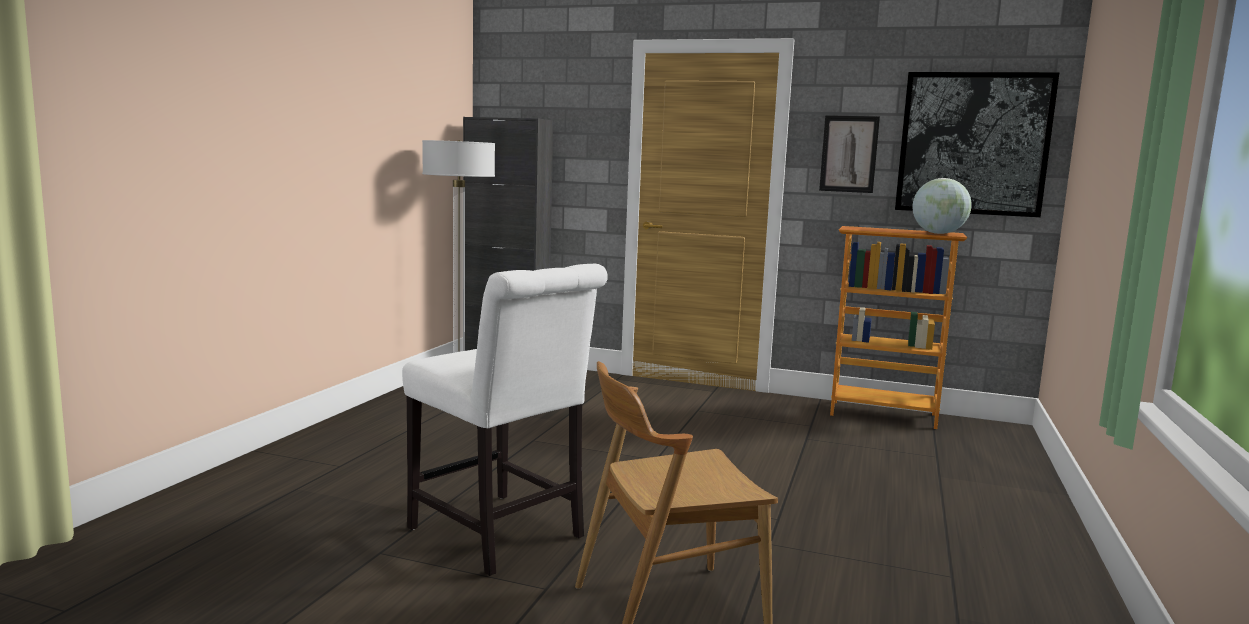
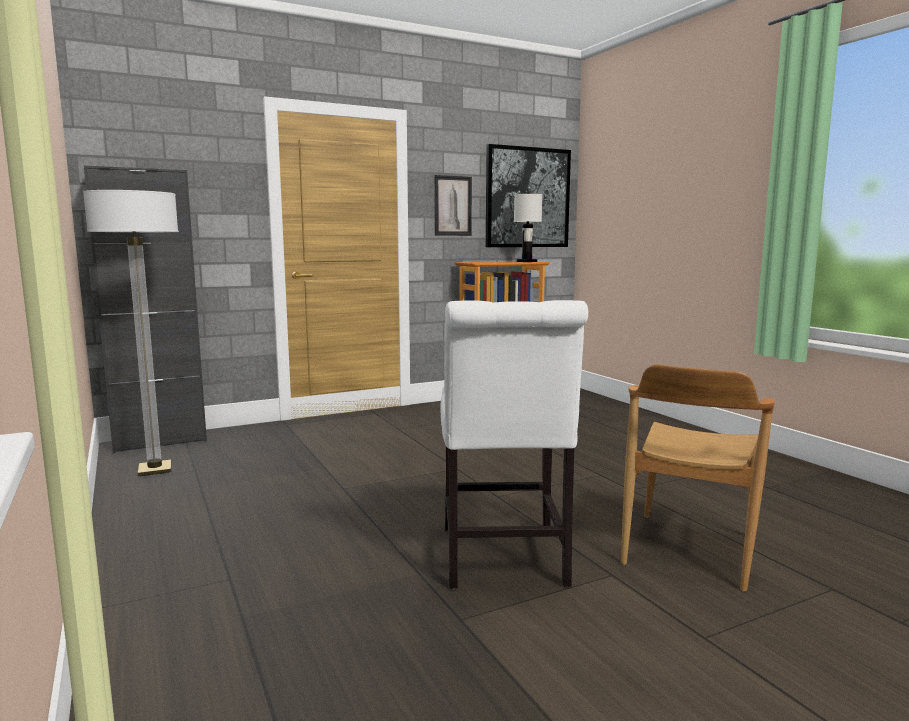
camera: 45 degrees left, 0 degrees up
(501, 536) = (503, 560): white chair -> white chair turned 90 degrees clockwise
(938, 233) = (526, 261): globe -> white table lamp

